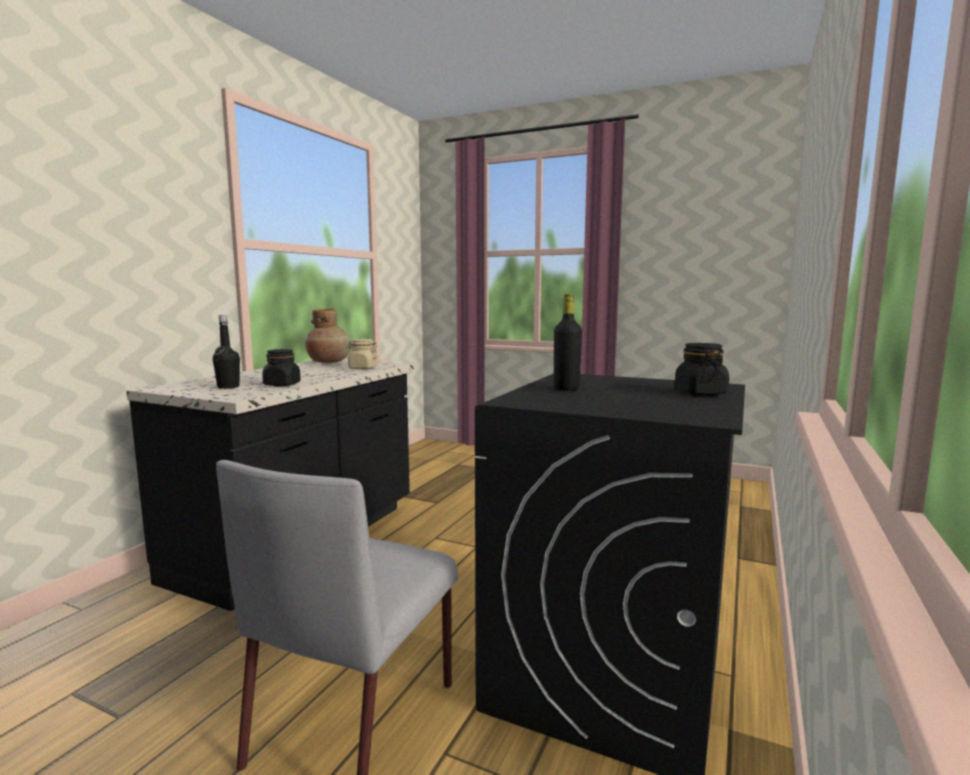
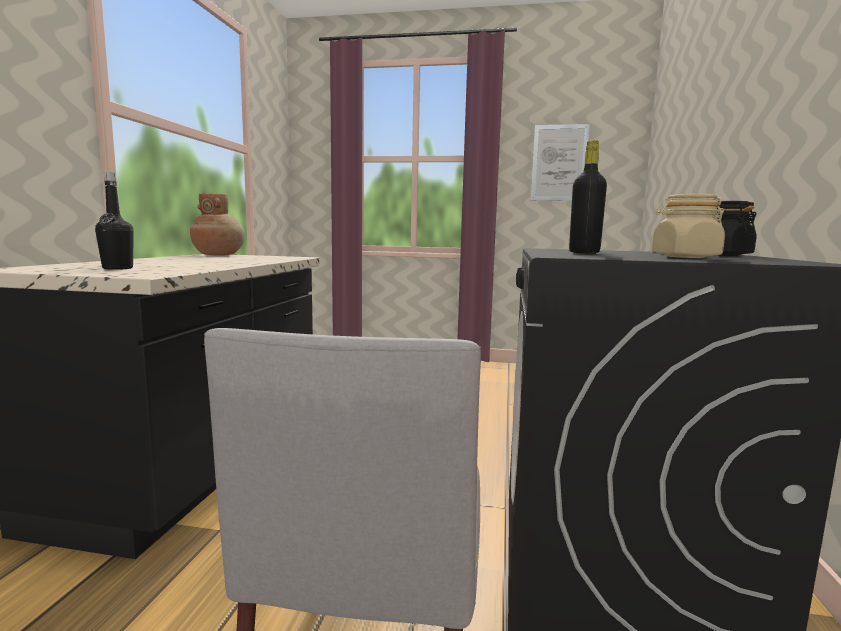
camera: 15 degrees left, 0 degrees up
(282, 385) = (190, 267): black jar -> none
(362, 368) = (268, 258): beige jar -> beige jar (685, 257)
(688, 253) = (559, 163): none -> picture

